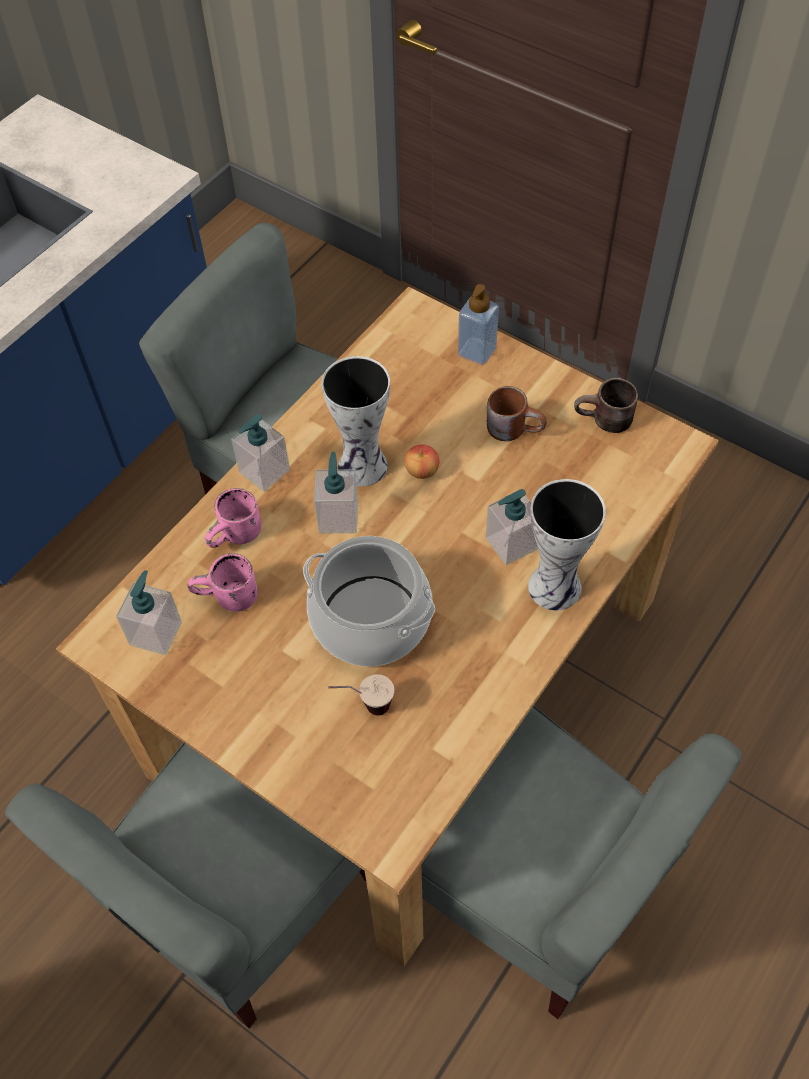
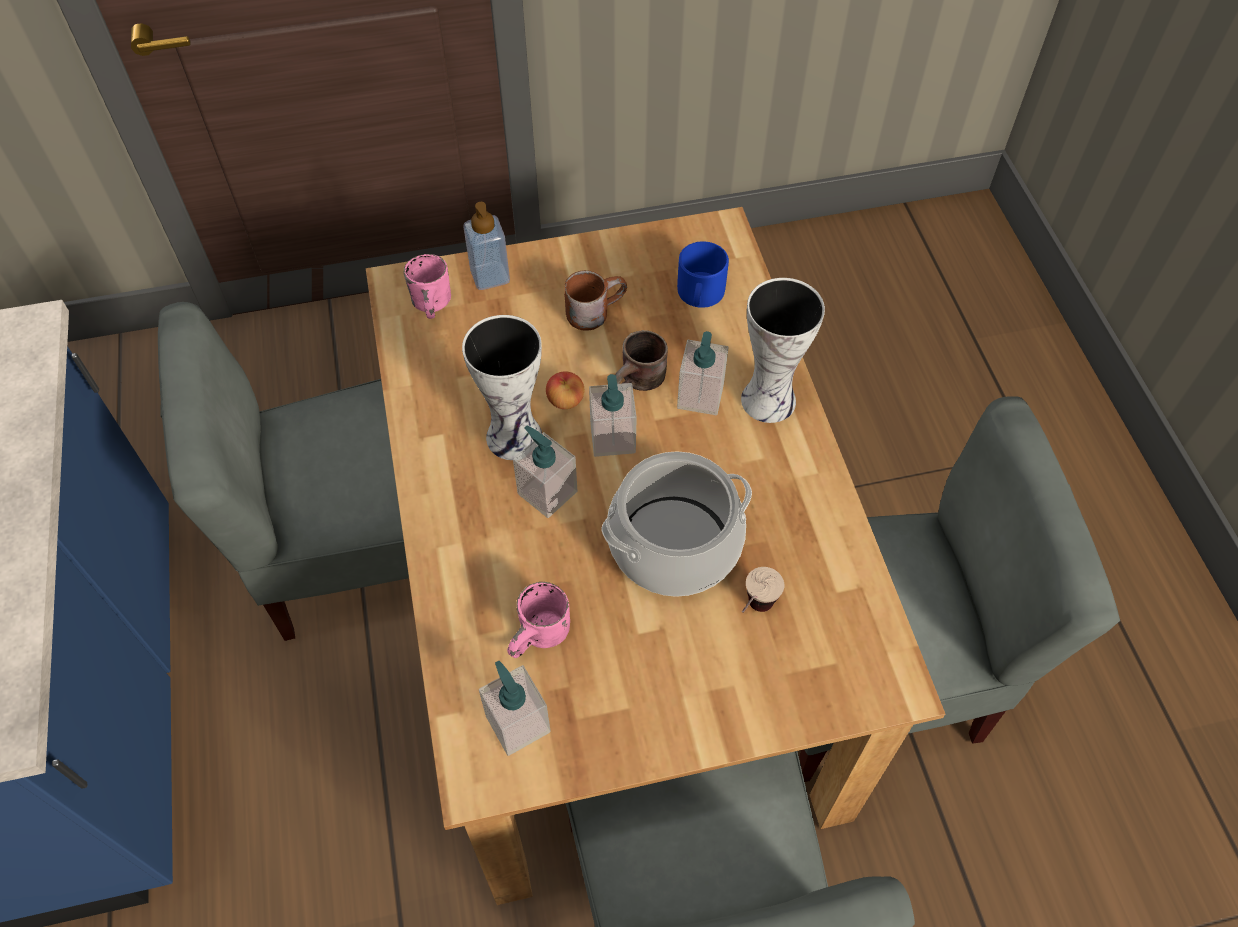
camera: 50 degrees left, 0 degrees up
(238, 537) = (484, 582): pink mug -> pink mug (435, 305)
(264, 471) = (436, 511): soap dispenser -> soap dispenser (612, 438)
(602, 476) = (700, 294): none -> blue mug
(604, 422) = (652, 255): brown mug -> brown mug (641, 383)

